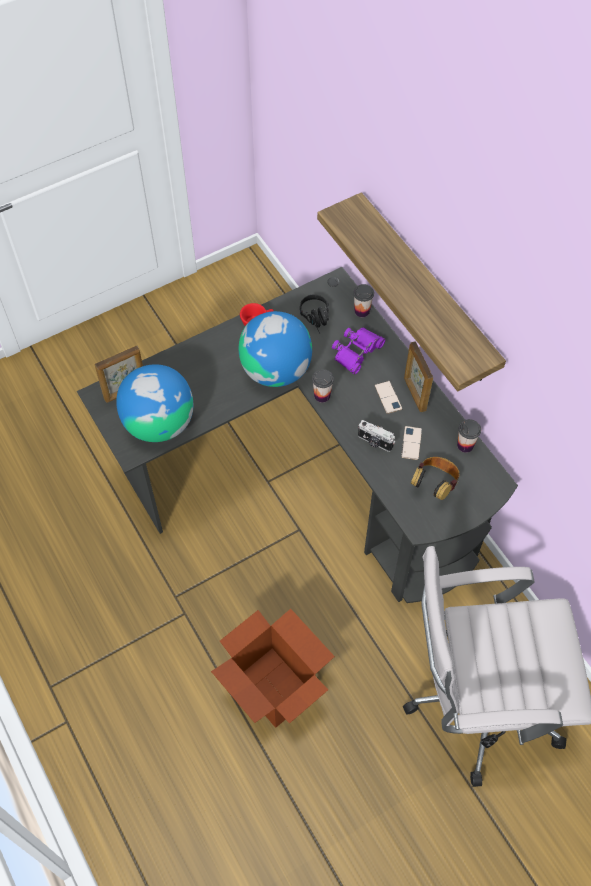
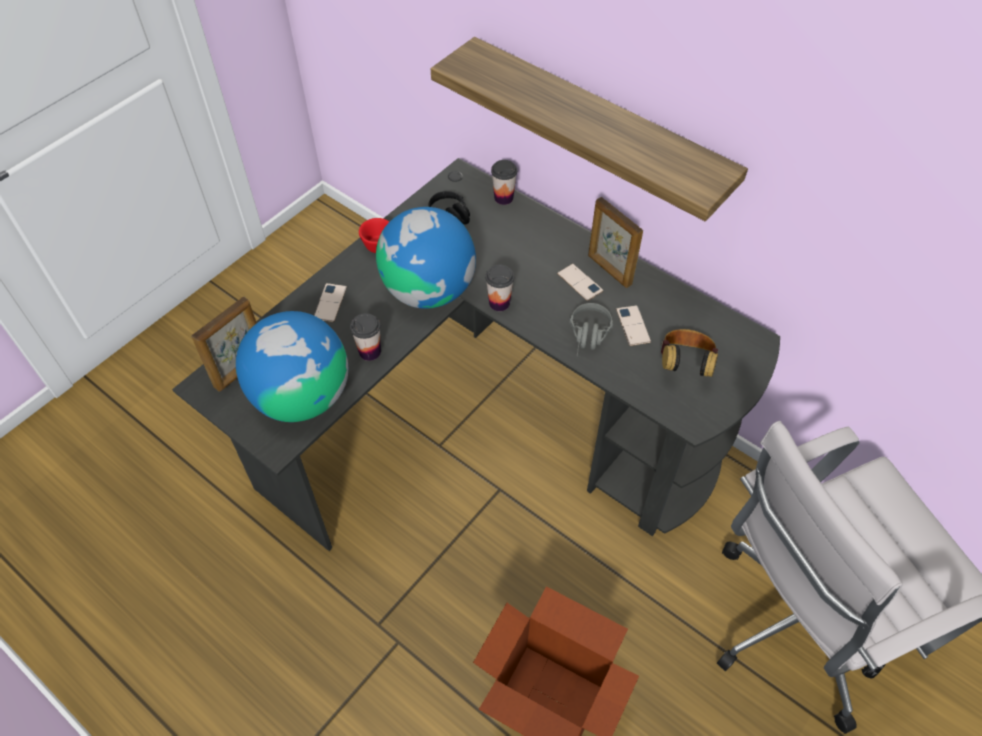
camera: 20 degrees left, 5 degrees down
(202, 359) = (330, 303): none -> phone
(356, 352) = (518, 243): purple binoculars -> none
(374, 442) = (589, 338): camera -> grey headphones
(465, 445) = (697, 309): cup -> cup (370, 351)

